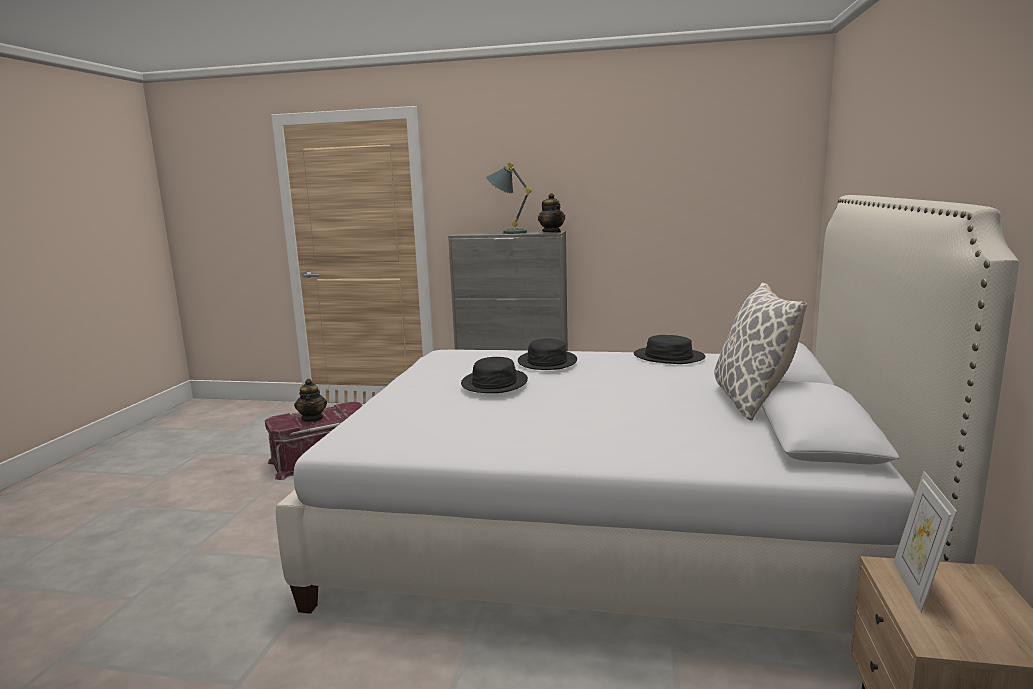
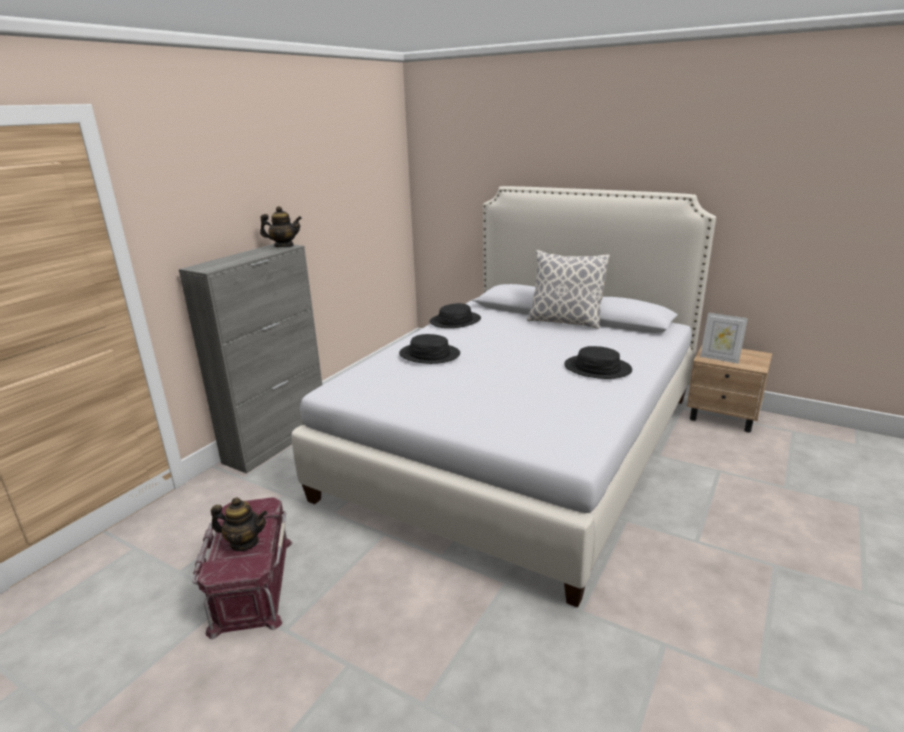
camera: 70 degrees left, 10 degrees up
(494, 383) = (471, 379): black hat -> black hat (597, 368)
(507, 232) = (243, 256): grey table lamp -> none

